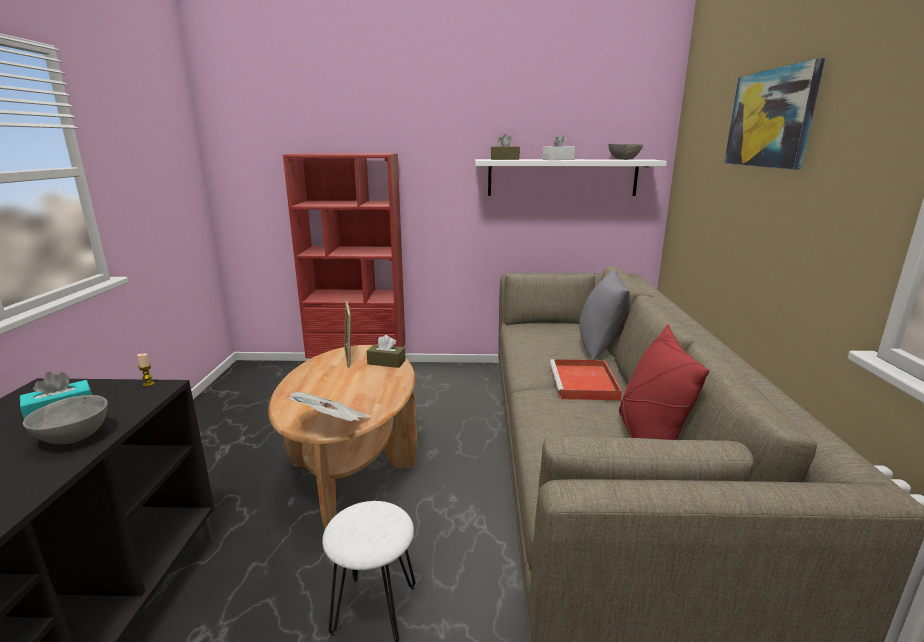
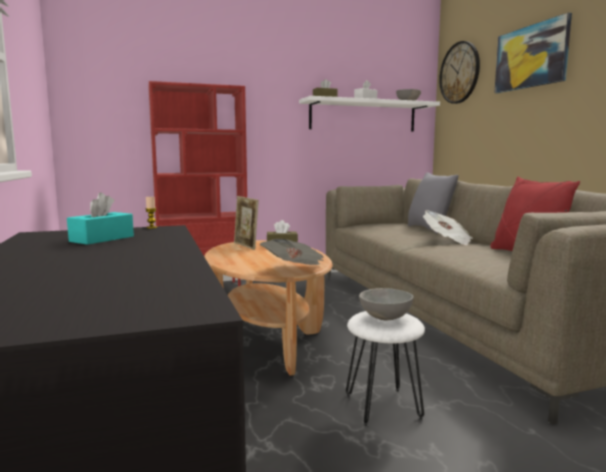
camera: 20 degrees left, 10 degrees down
(73, 438) = (151, 244): grey bowl -> grey bowl (385, 318)
(584, 383) = (447, 241): red tray -> newspaper
(699, 120) = (459, 73): none -> wall clock

